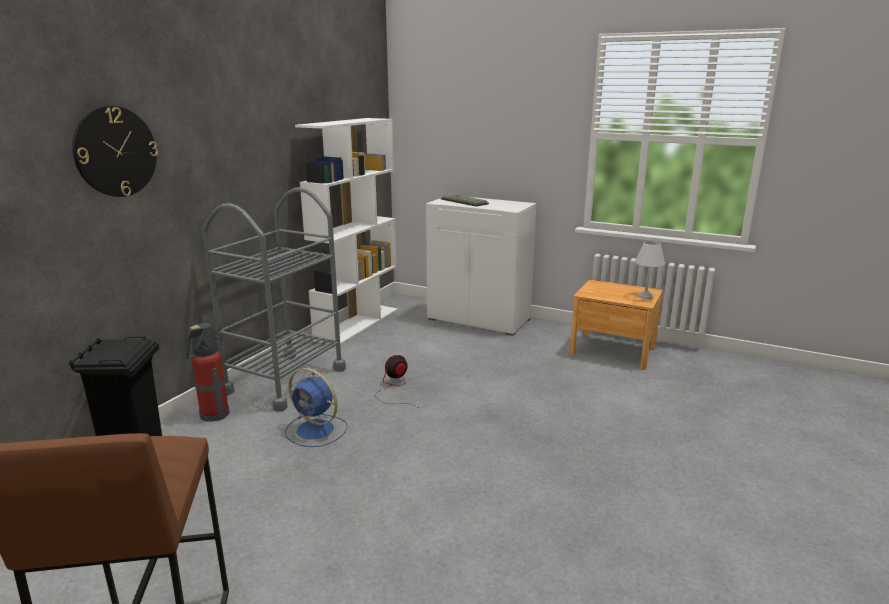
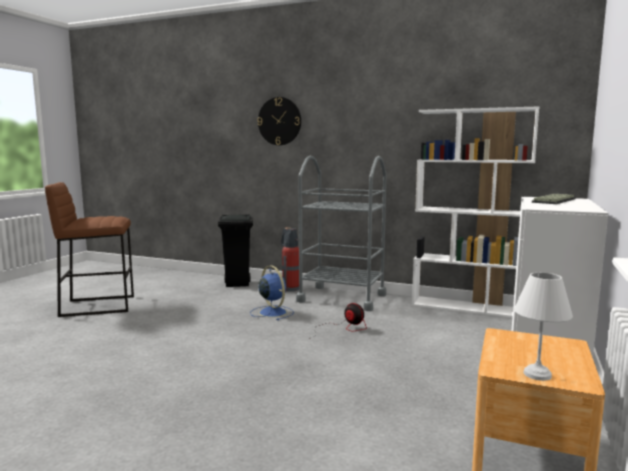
camera: 85 degrees right, 10 degrees down
(317, 430) = (272, 312): blue fan -> blue fan turned 120 degrees clockwise

